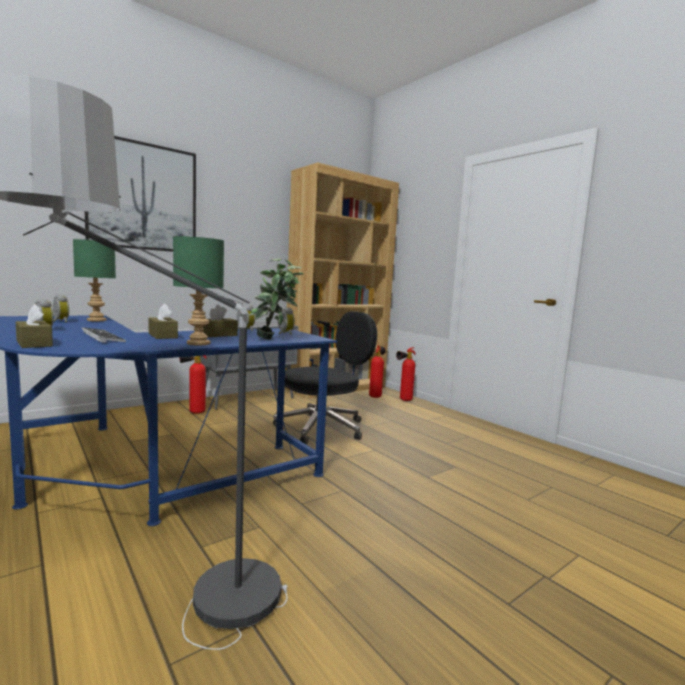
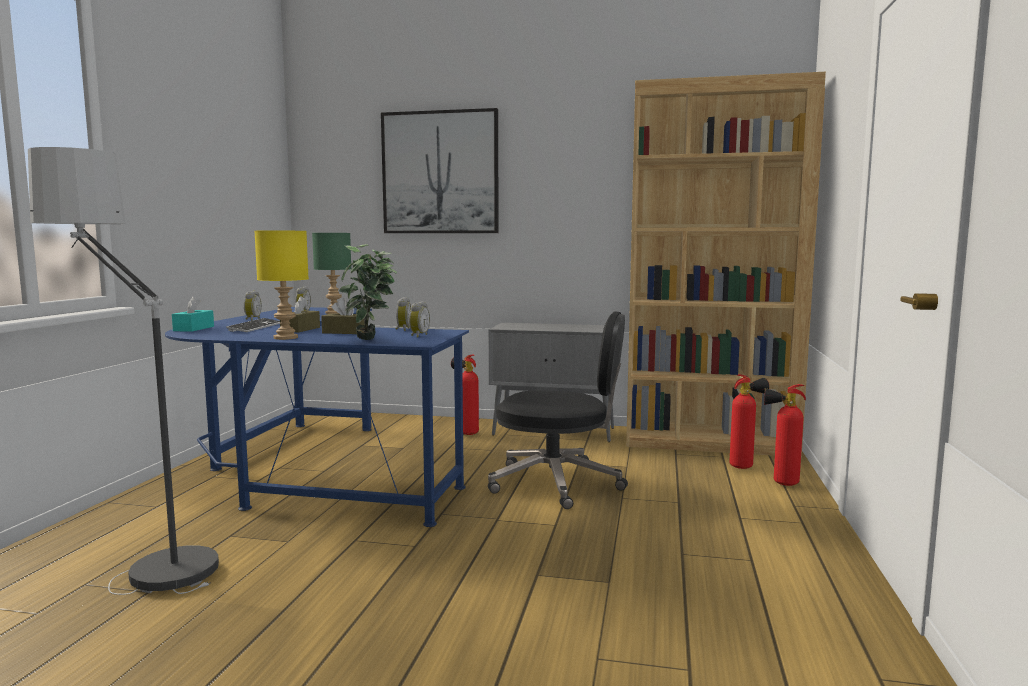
camera: 50 degrees right, 0 degrees up
(34, 343) = (194, 328): brown tissue box -> turquoise tissue box
(199, 343) = (286, 338): green table lamp -> yellow table lamp

